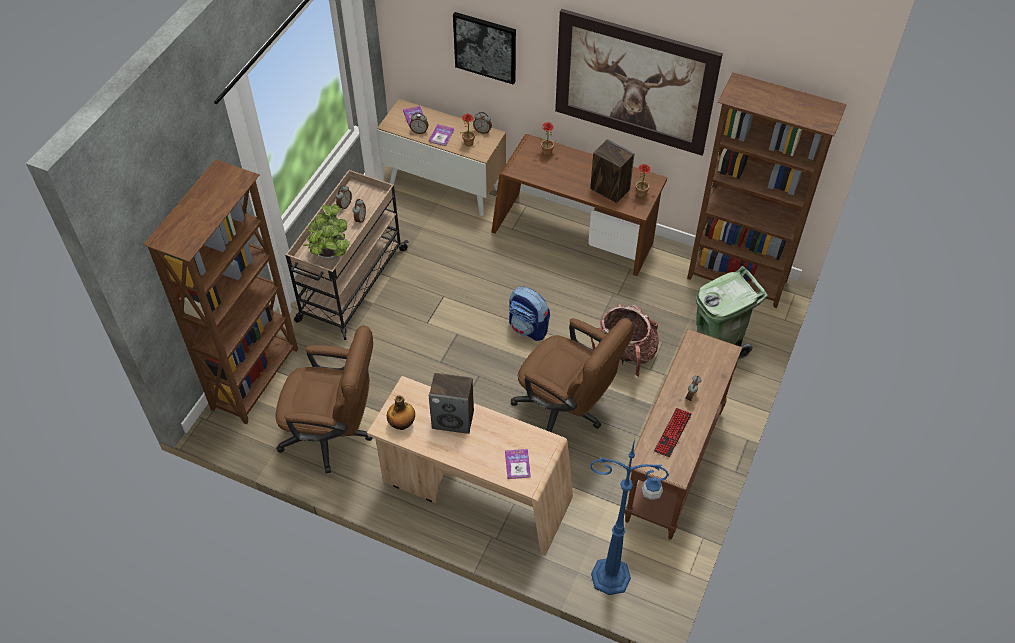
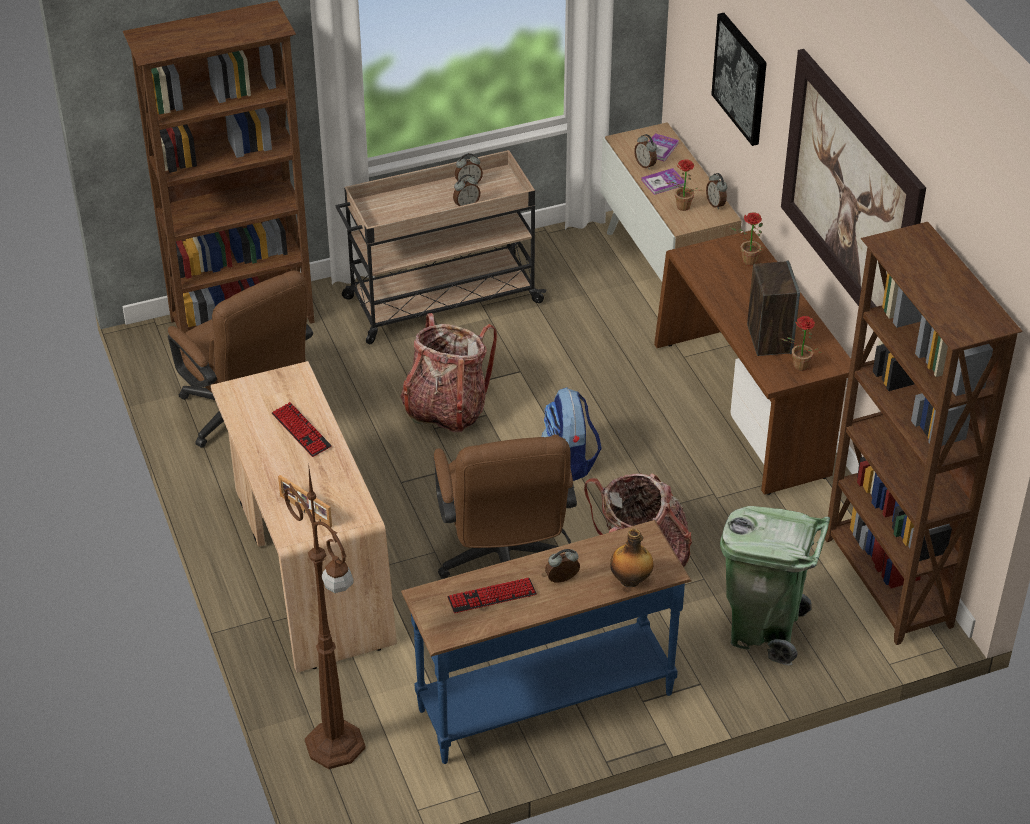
camera: 45 degrees right, 10 degrees down
(330, 255) = (393, 219): potted plant -> none
(402, 424) = (250, 400): bottle -> bottle (631, 580)
(432, 346) = (446, 408): none -> backpack
(453, 419) = (301, 431): speaker -> keyboard
(517, 464) = (305, 511): book -> picture frame
(613, 577) = (336, 747): blue floor lamp -> brown floor lamp
(672, 464) = (544, 700): brown console table -> blue console table

